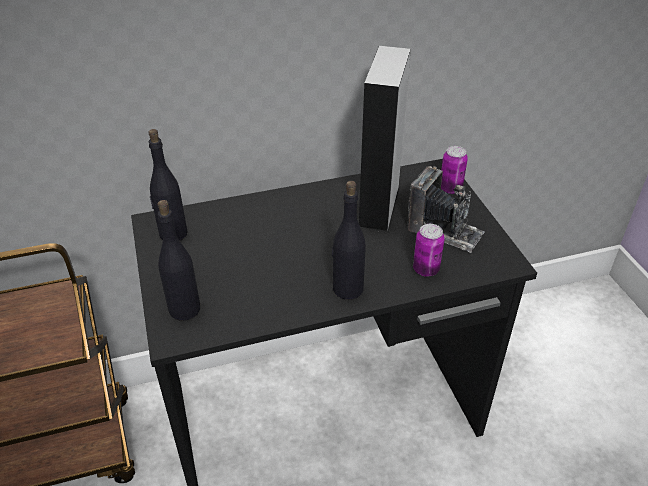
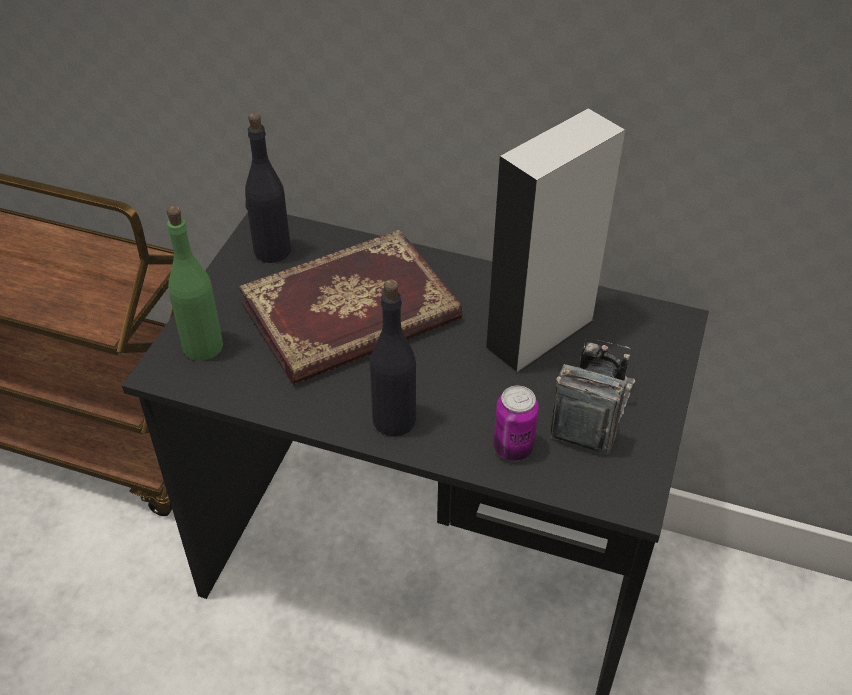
camera: 35 degrees right, 5 degrees up
(184, 309) = (203, 346): black bottle -> green bottle
(262, 245) = (352, 314): none -> book
(444, 230) = (592, 410): camera -> camera turned 135 degrees counterclockwise
(450, 188) = (663, 356): can -> none

